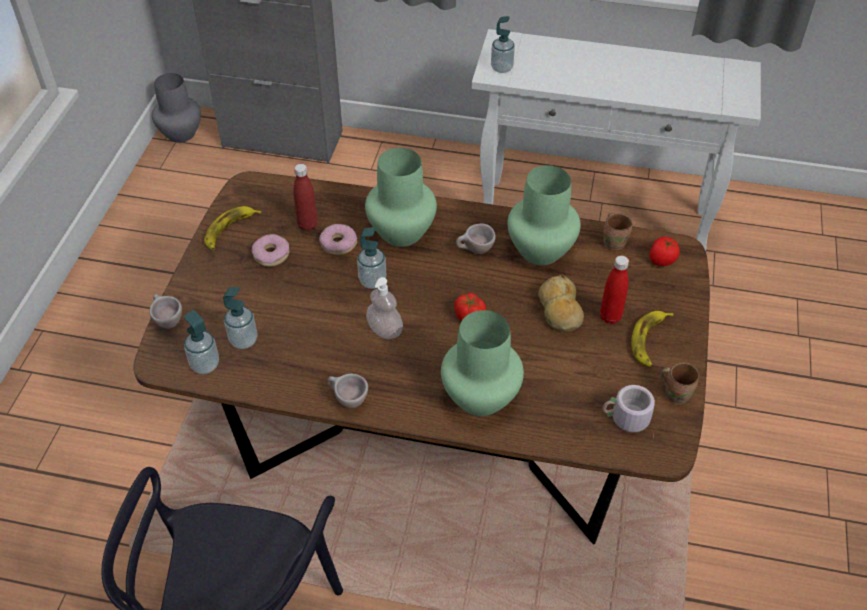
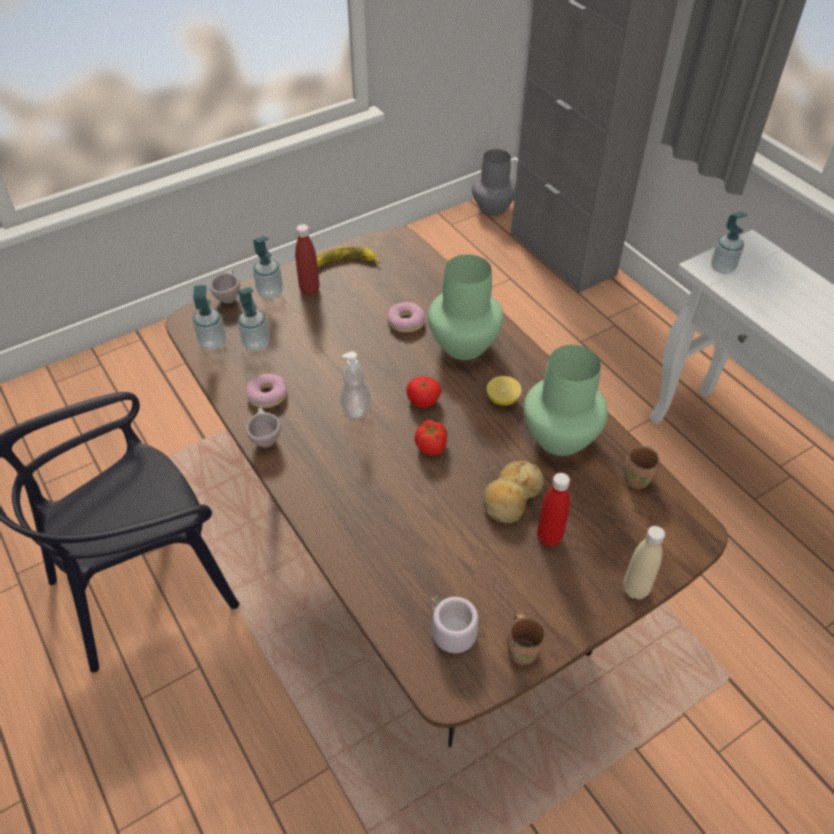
camera: 45 degrees right, 0 degrees up
(271, 255) = (350, 298): donut -> donut (267, 395)
(308, 225) = (402, 294): red bottle -> red bottle (309, 289)
(372, 281) = (395, 366): soap dispenser -> soap dispenser (270, 292)
(475, 251) = (503, 399): beige cup -> lemon
(480, 398) = (357, 515): green vase -> none
(650, 340) = (559, 585): banana -> none
(662, 260) = (664, 527): tomato -> tomato (423, 401)
(689, 309) = (635, 589): none -> beige bottle

